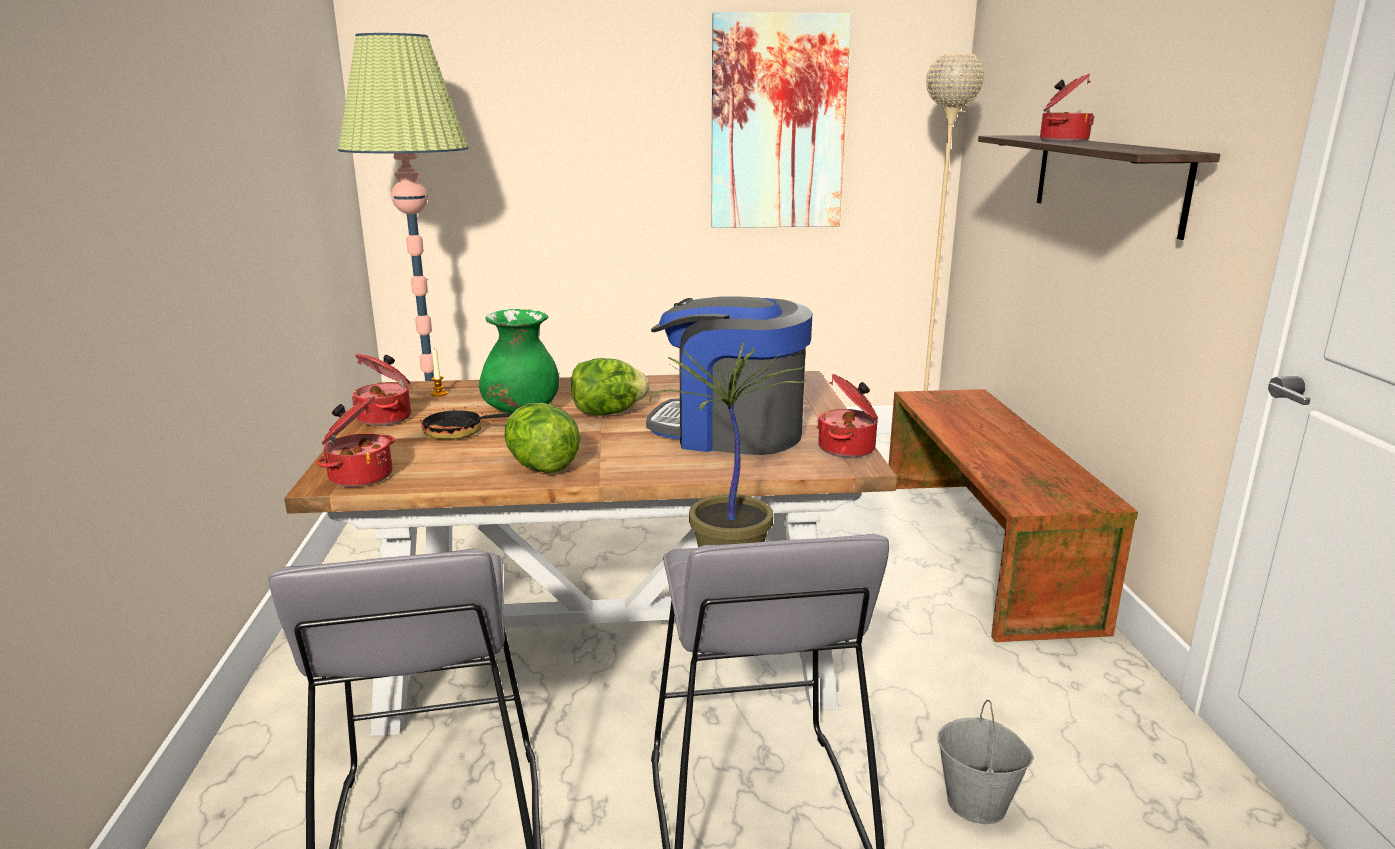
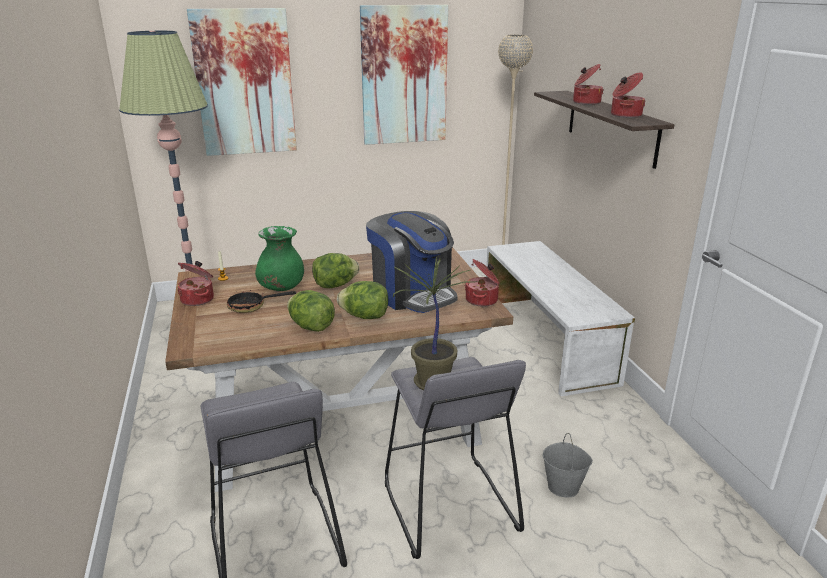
camera: 10 degrees left, 5 degrees up
(359, 476) = (204, 342): cooking pot -> cooking pot (625, 115)
(535, 127) = (244, 83): none -> picture
(636, 458) = (365, 316): none -> lettuce
(730, 432) = (412, 294): coffee machine -> coffee machine turned 135 degrees counterclockwise
(985, 550) = (548, 340): brown bench -> white bench

